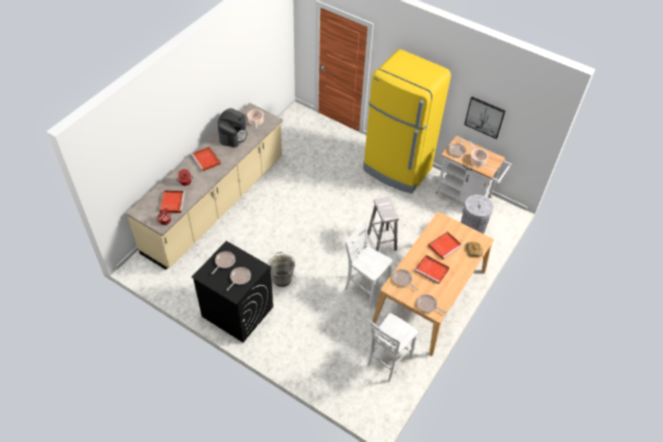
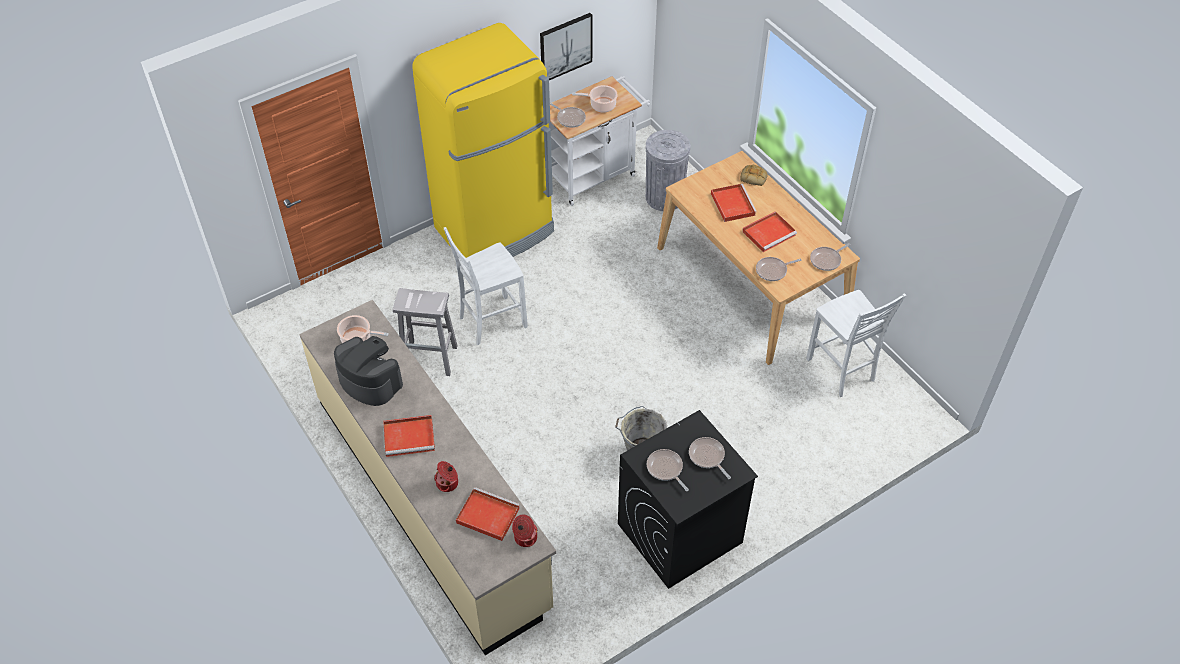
camera: 65 degrees left, 0 degrees up
(364, 289) = (707, 353): white chair -> white chair (491, 321)
(382, 242) = (629, 301): white stool -> white stool (431, 358)

